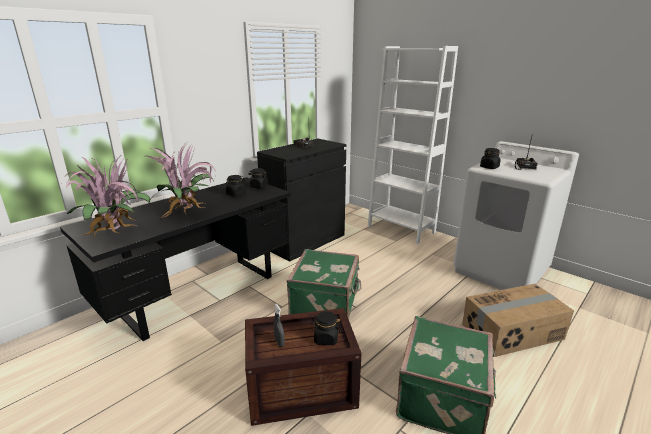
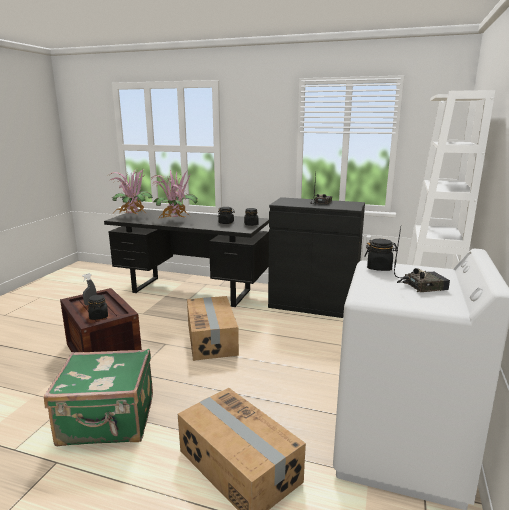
camera: 65 degrees right, 5 degrees down
(326, 304) = (212, 339): green suitcase -> cardboard box

